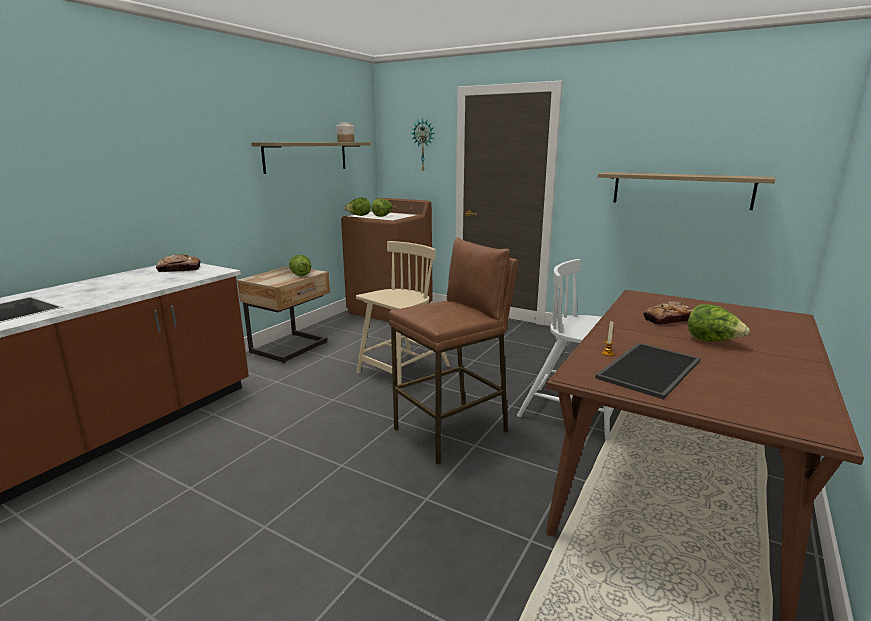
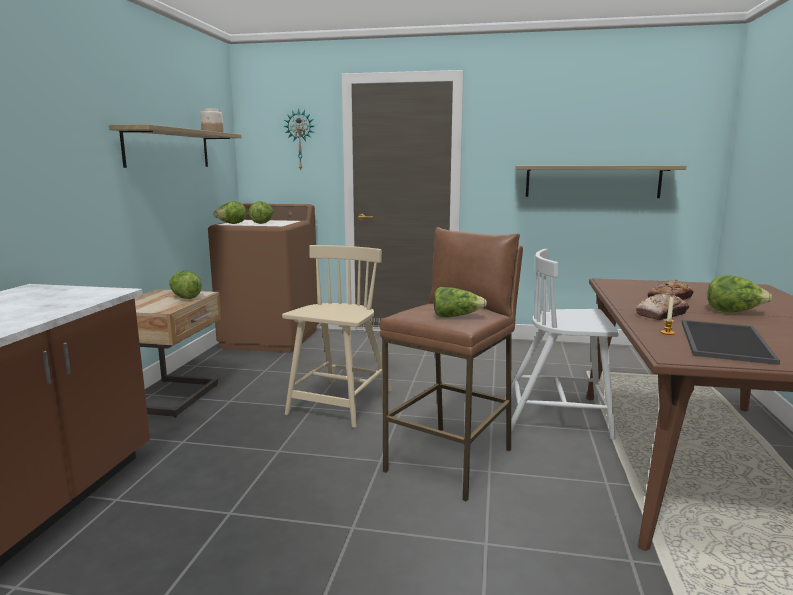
camera: 20 degrees left, 5 degrees down
(179, 269) = (44, 294): bread -> bread (662, 314)
(444, 315) = (456, 316): none -> lettuce

